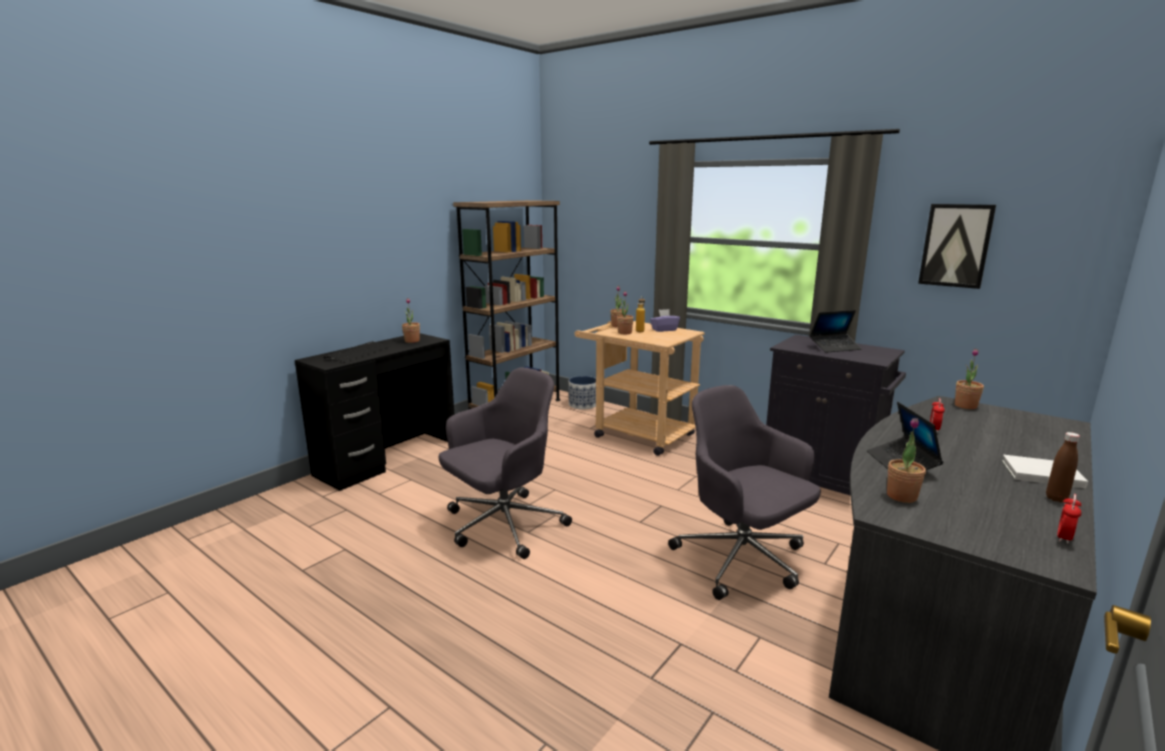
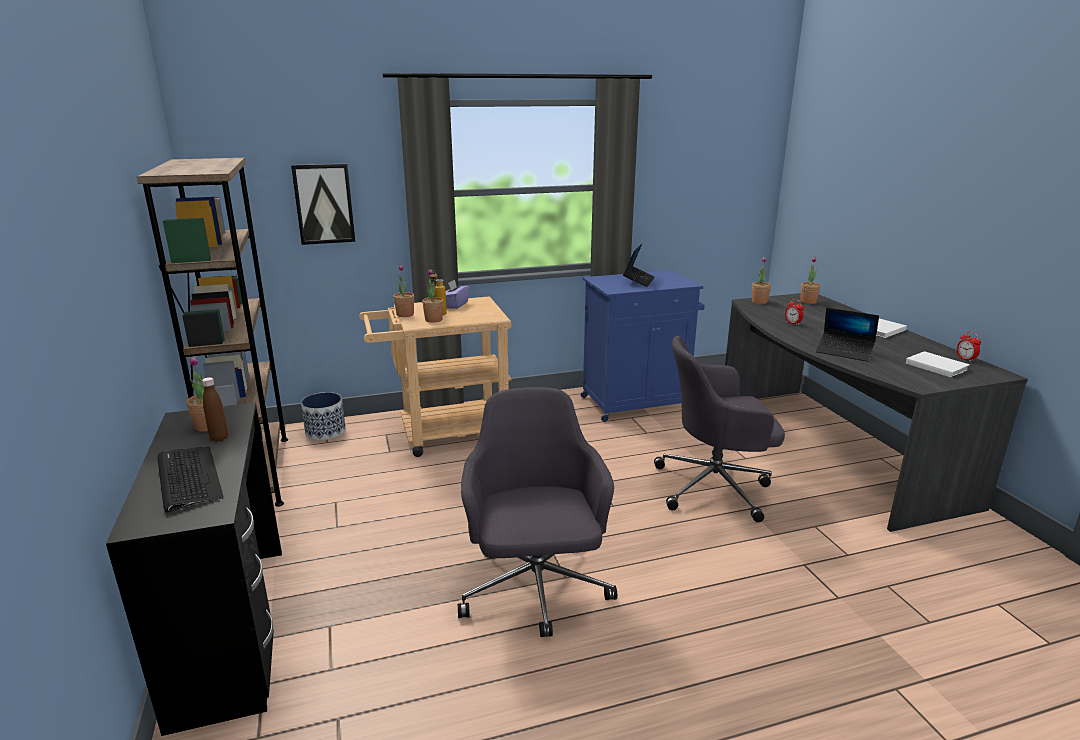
camera: 55 degrees left, 5 degrees up
(822, 481) = (636, 403): black cabinet -> blue cabinet
(901, 496) = (895, 371): potted plant -> potted plant (808, 302)
(956, 245) = (687, 176): picture -> picture (324, 204)
(980, 519) = (935, 366): none -> white book
(1056, 498) = (916, 341): brown bottle -> brown bottle (219, 438)

